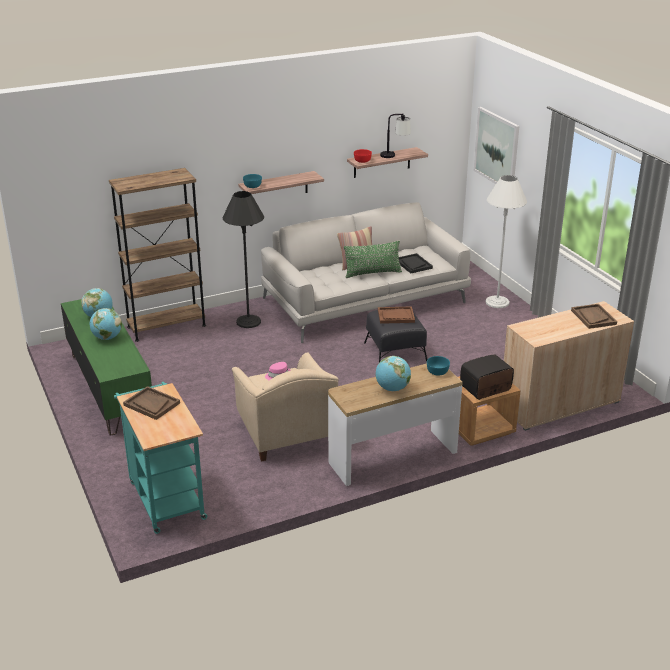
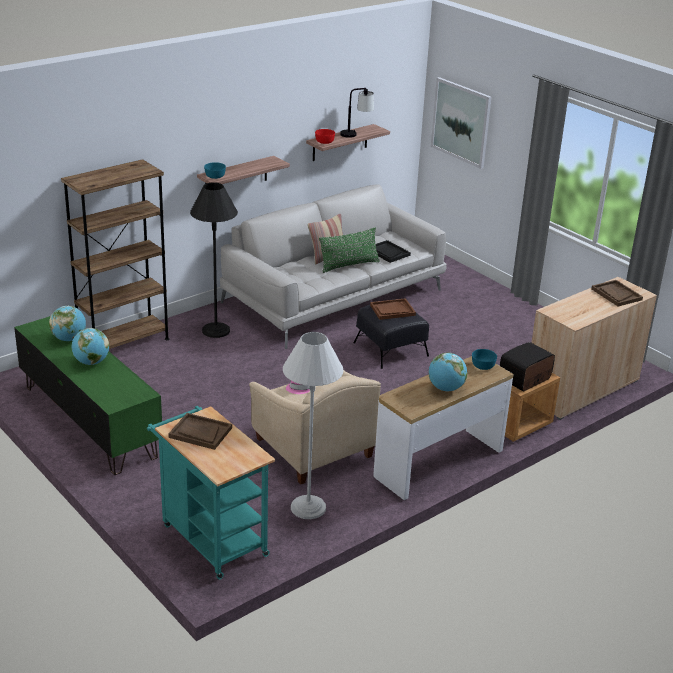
camera: 15 degrees left, 0 degrees up
(497, 302) = (473, 287): white floor lamp -> white floor lamp (308, 507)

